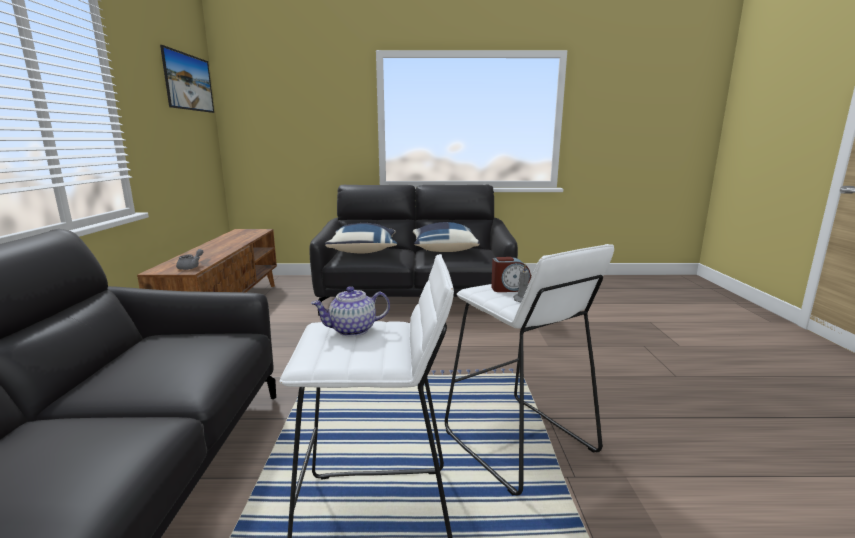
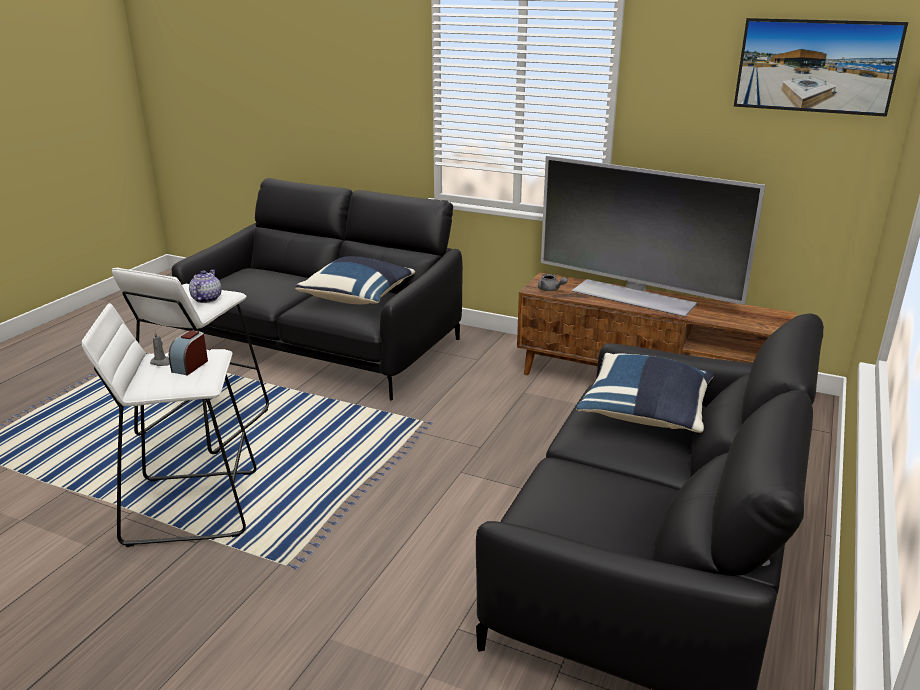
camera: 115 degrees right, 10 degrees up
(209, 250) = (634, 297): none -> television
(444, 250) = (622, 500): blue pillow -> blue pillow (358, 297)

